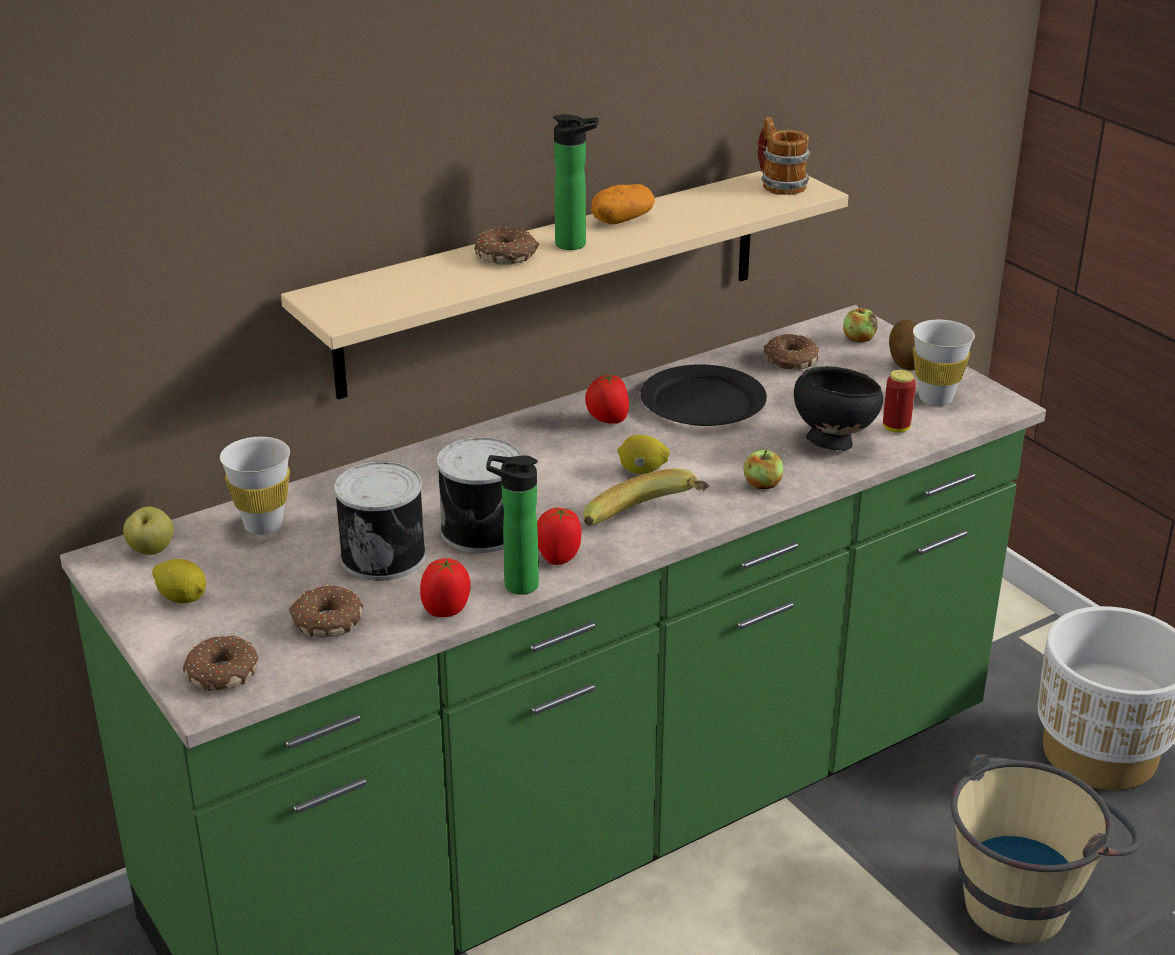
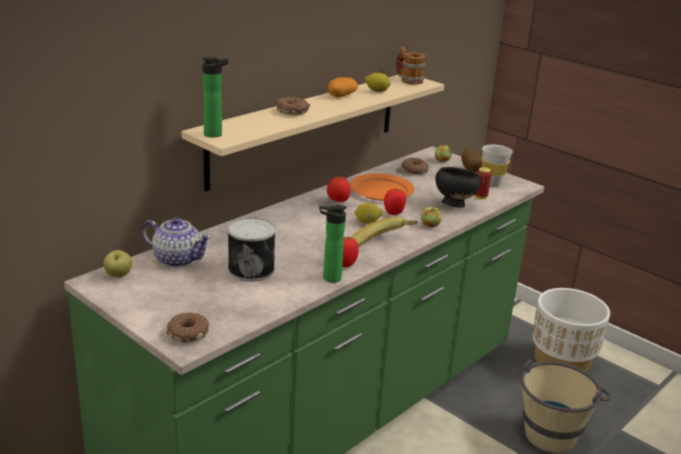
camera: 15 degrees left, 5 degrees down
(182, 598) = (147, 298): lemon -> lemon (377, 91)
(263, 525) = (177, 259): white cup -> teapot
(326, 621) = (235, 303): donut -> none
(446, 610) = (298, 293): tomato -> tomato (394, 213)
(484, 530) = (299, 254): can -> none
(575, 244) = (325, 106): bottle -> bottle (216, 134)
(702, 402) = (381, 190): black plate -> orange plate

